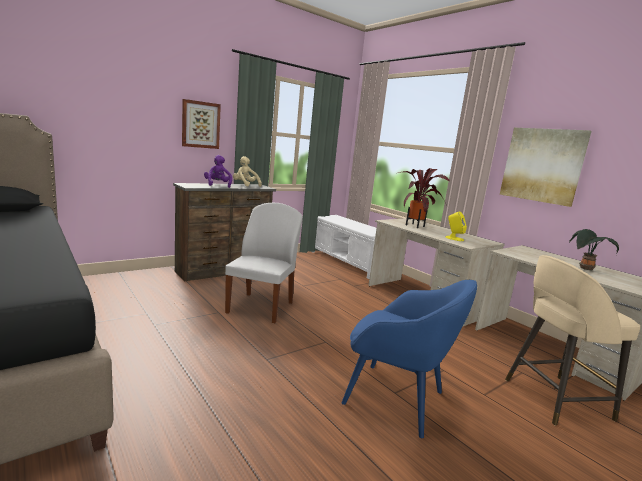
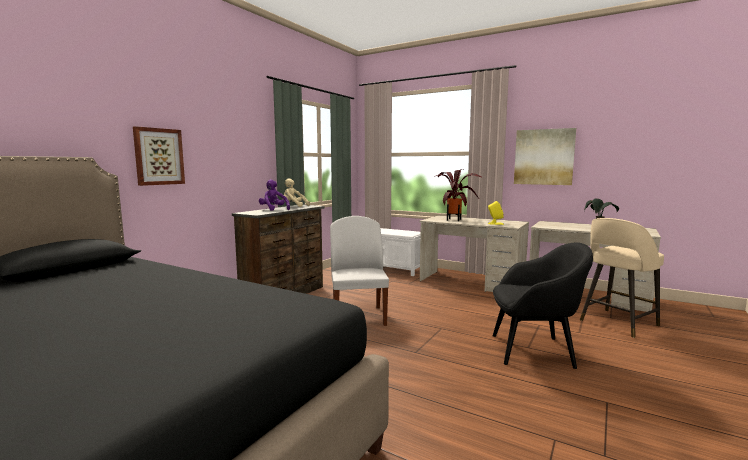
camera: 20 degrees left, 5 degrees down
(200, 124) = (243, 151): picture -> picture (159, 156)
(396, 398) = (534, 350): blue armchair -> black armchair

